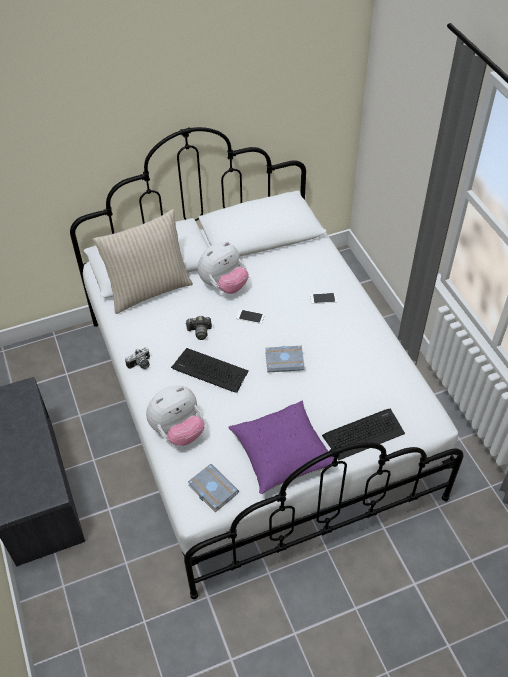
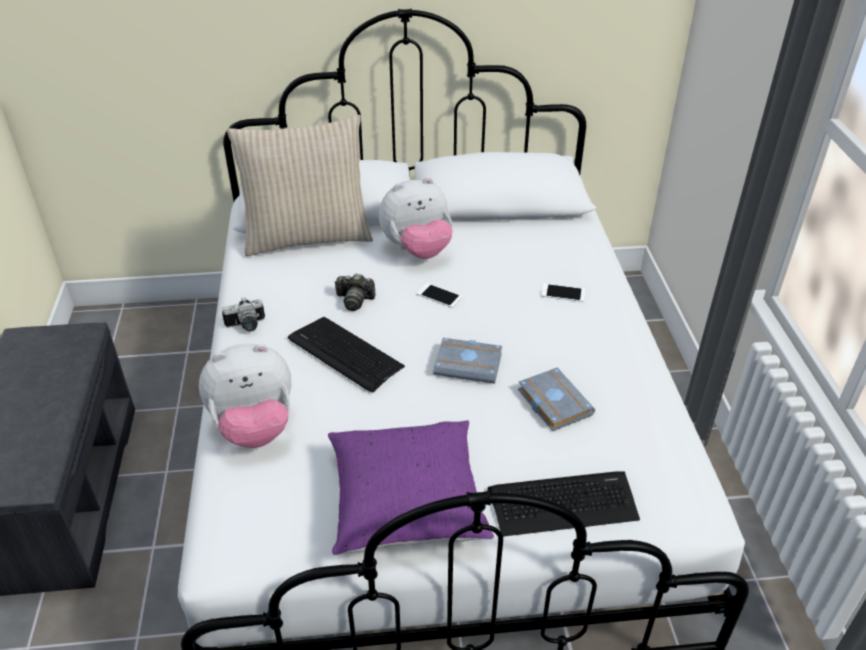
camera: 15 degrees right, 10 degrees down
(211, 489) = (262, 531): grey book -> grey book (552, 402)

